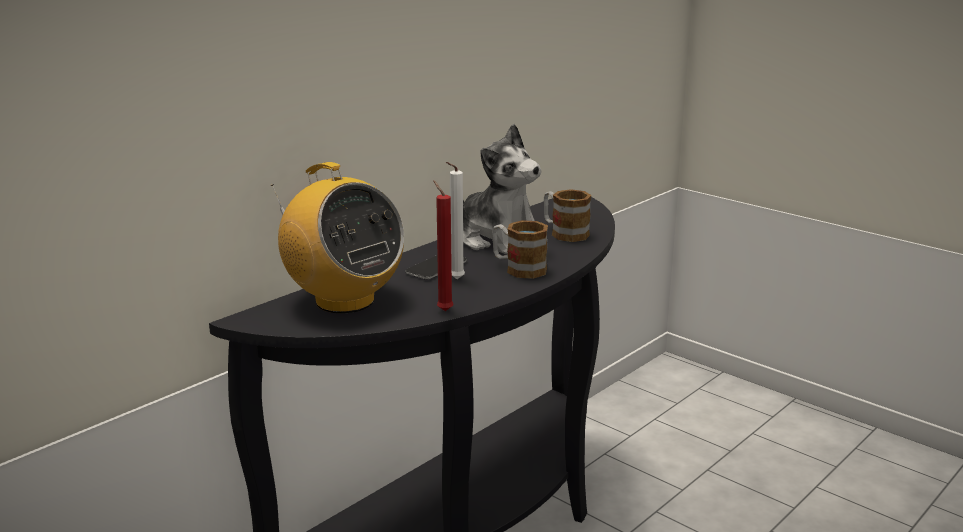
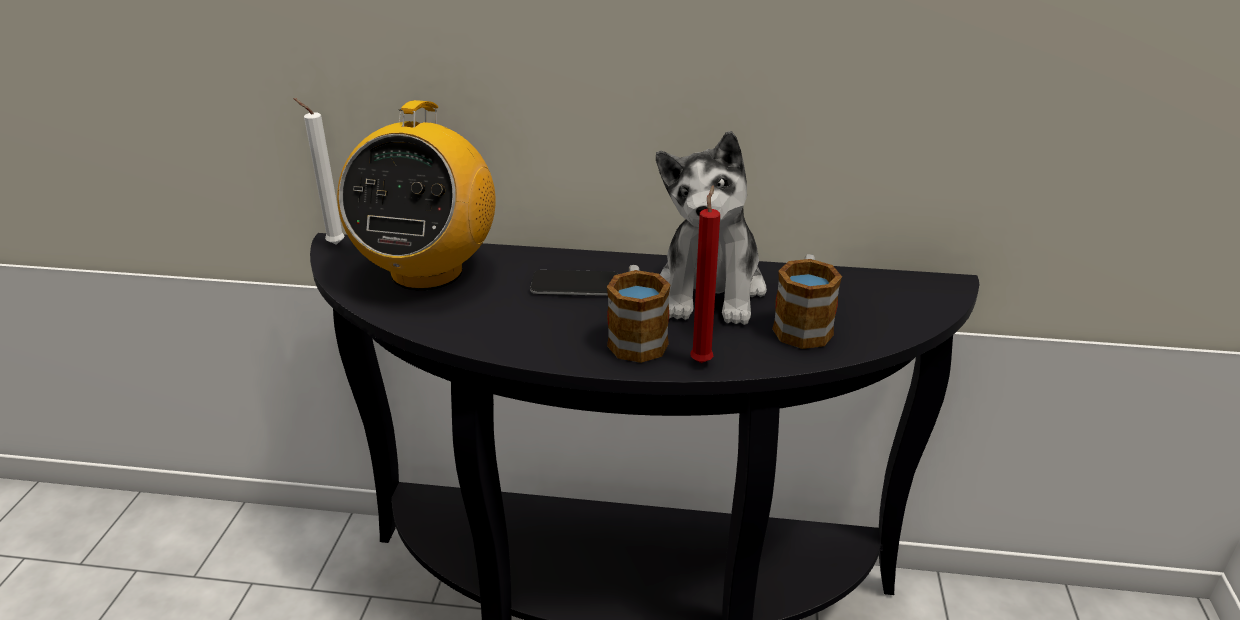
camera: 55 degrees right, 10 degrees up
(443, 310) = (457, 335): red candle -> red candle (702, 360)
(455, 280) = (552, 309): white candle -> white candle (333, 244)

